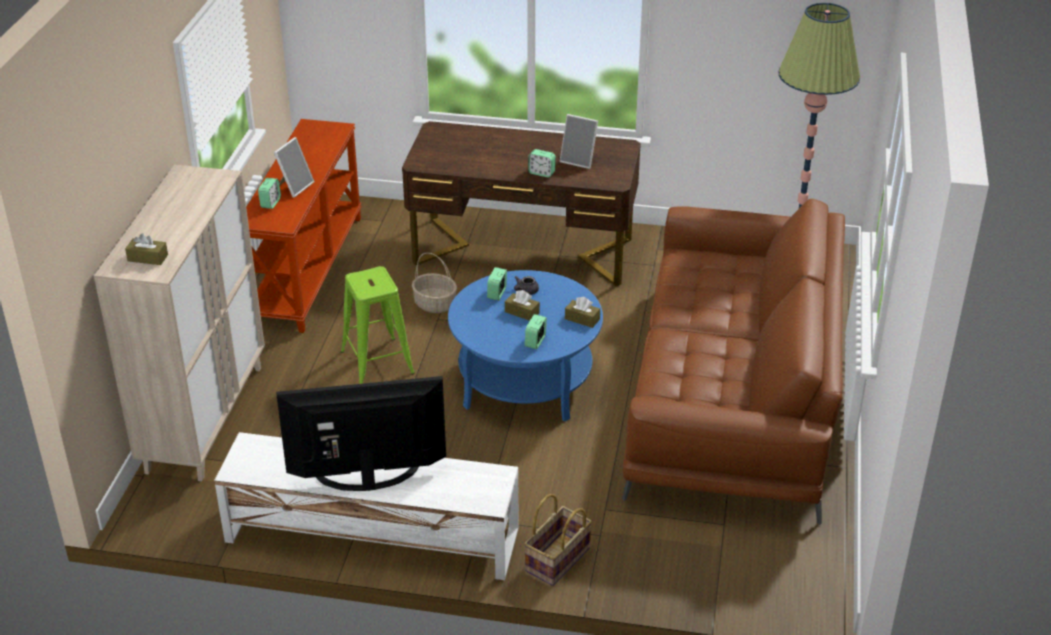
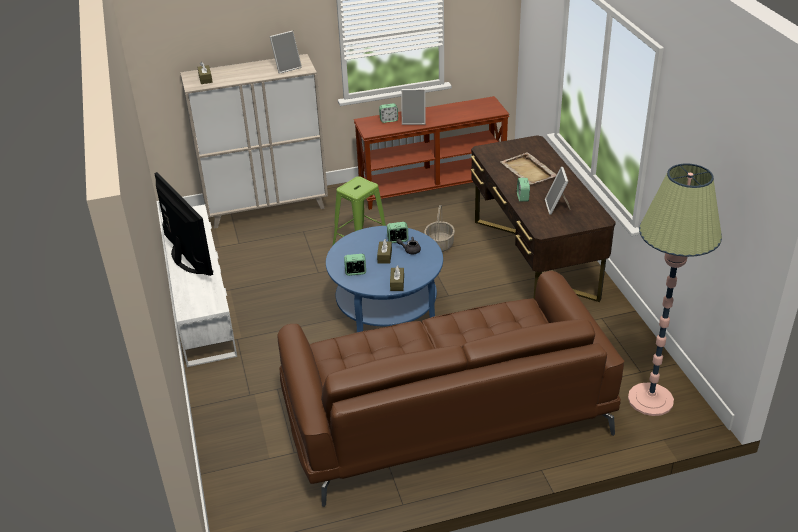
camera: 65 degrees right, 0 degrees up
(198, 188) = (287, 67): none -> picture frame
(493, 152) = (528, 171): none -> beige tray
(558, 560) = (216, 384): basket -> none

